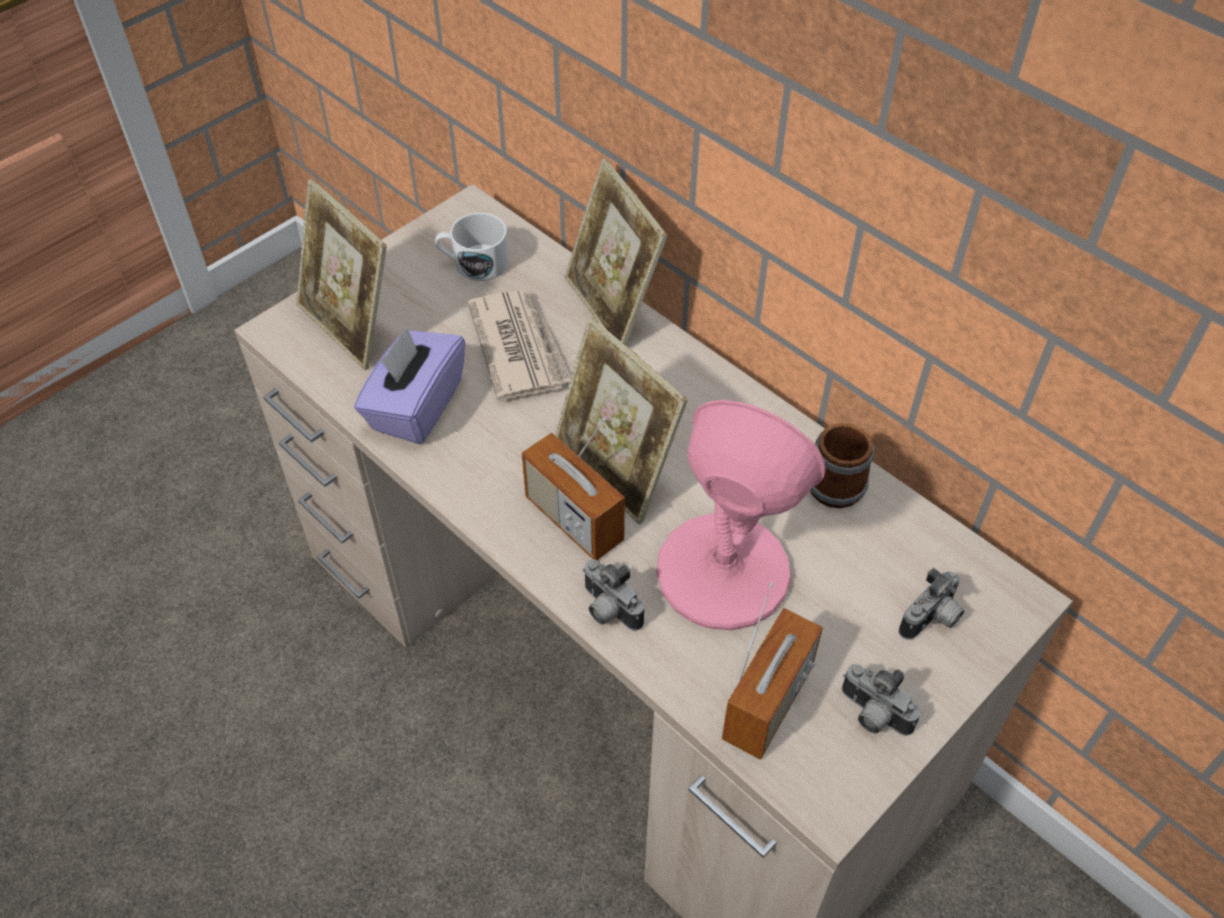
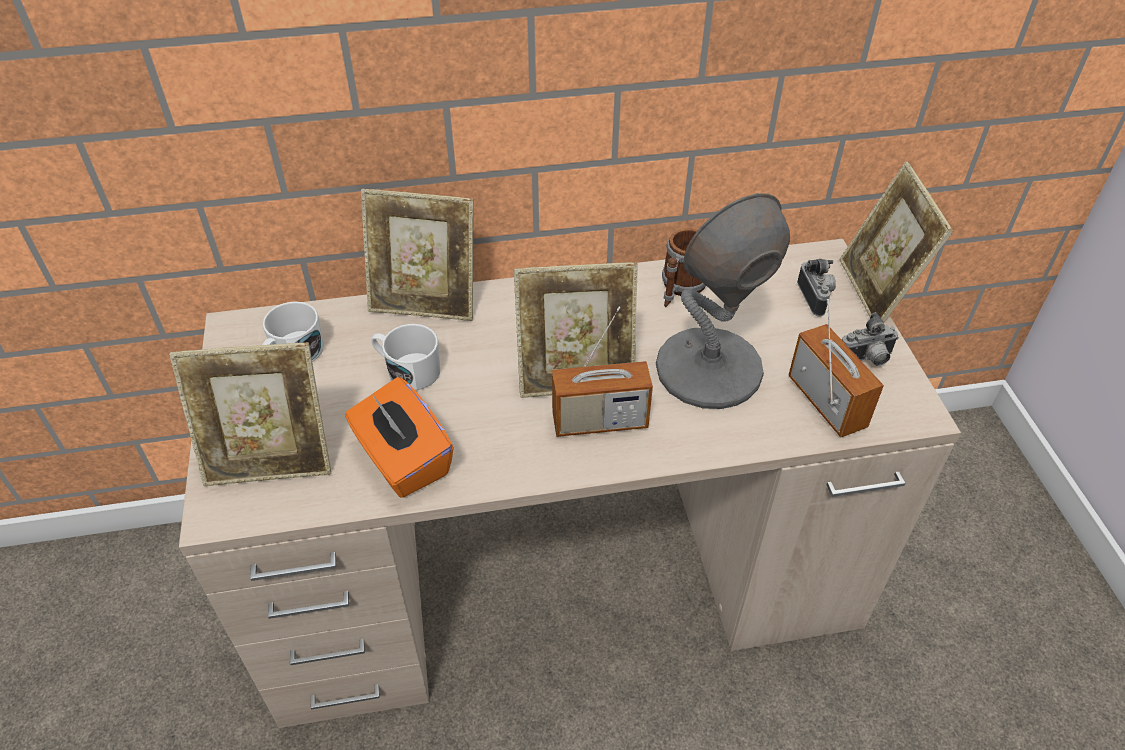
camera: 55 degrees left, 5 degrees down
(415, 406) = (403, 460): purple tissue box -> orange tissue box
(519, 347) = (408, 370): newspaper -> white mug
(608, 610) = (693, 443): camera -> none
(721, 572) = (708, 370): pink table lamp -> grey table lamp
(1004, 677) = (876, 292): none -> picture frame

